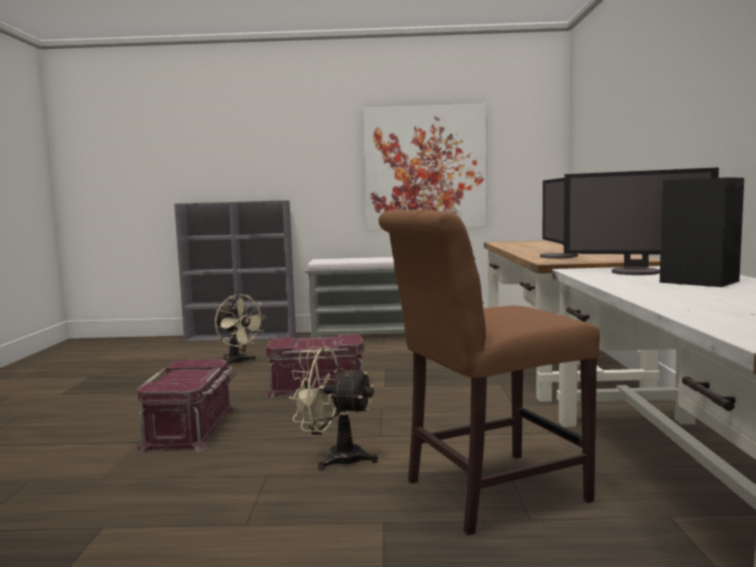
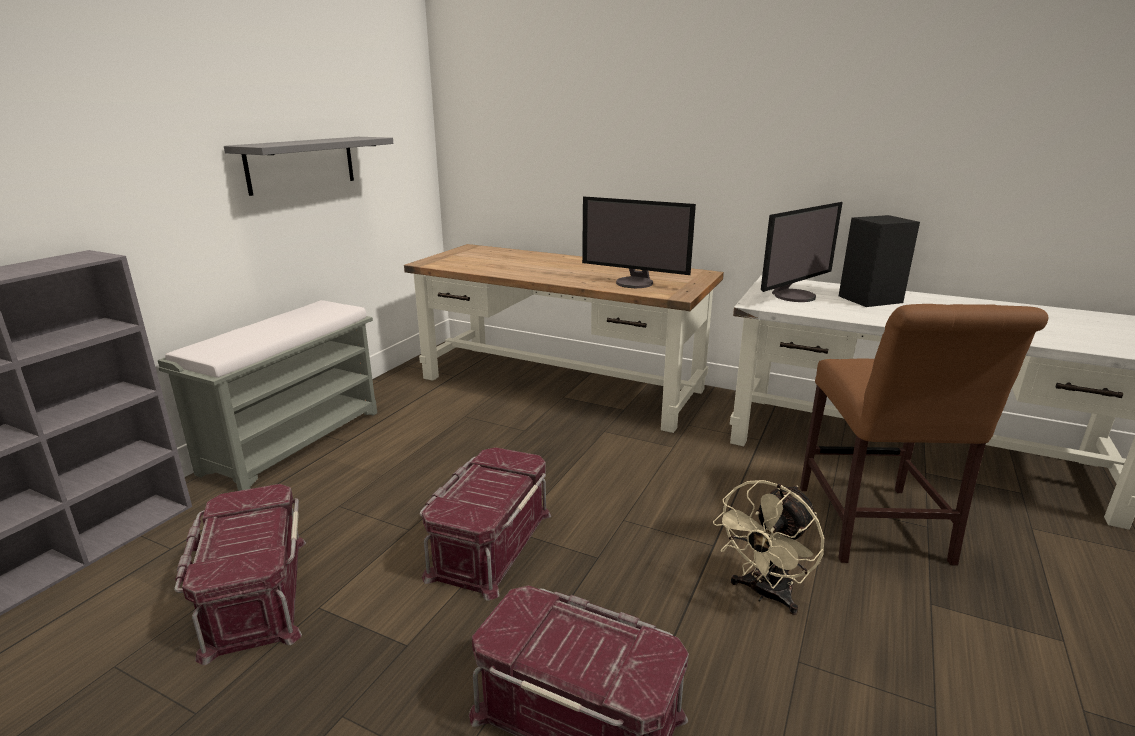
camera: 65 degrees left, 15 degrees up
(238, 362) = (254, 594): beige fan -> red storage box
(425, 168) = (301, 164): picture -> grey shelf

